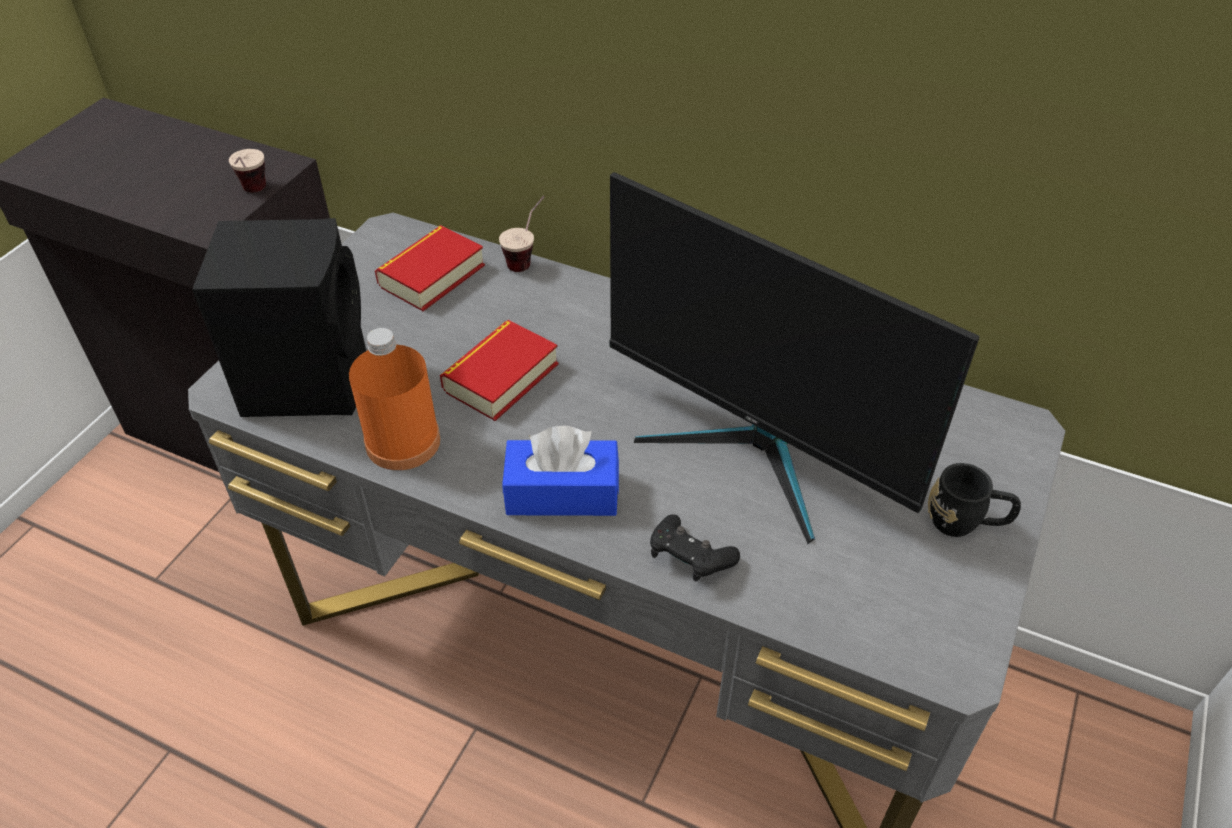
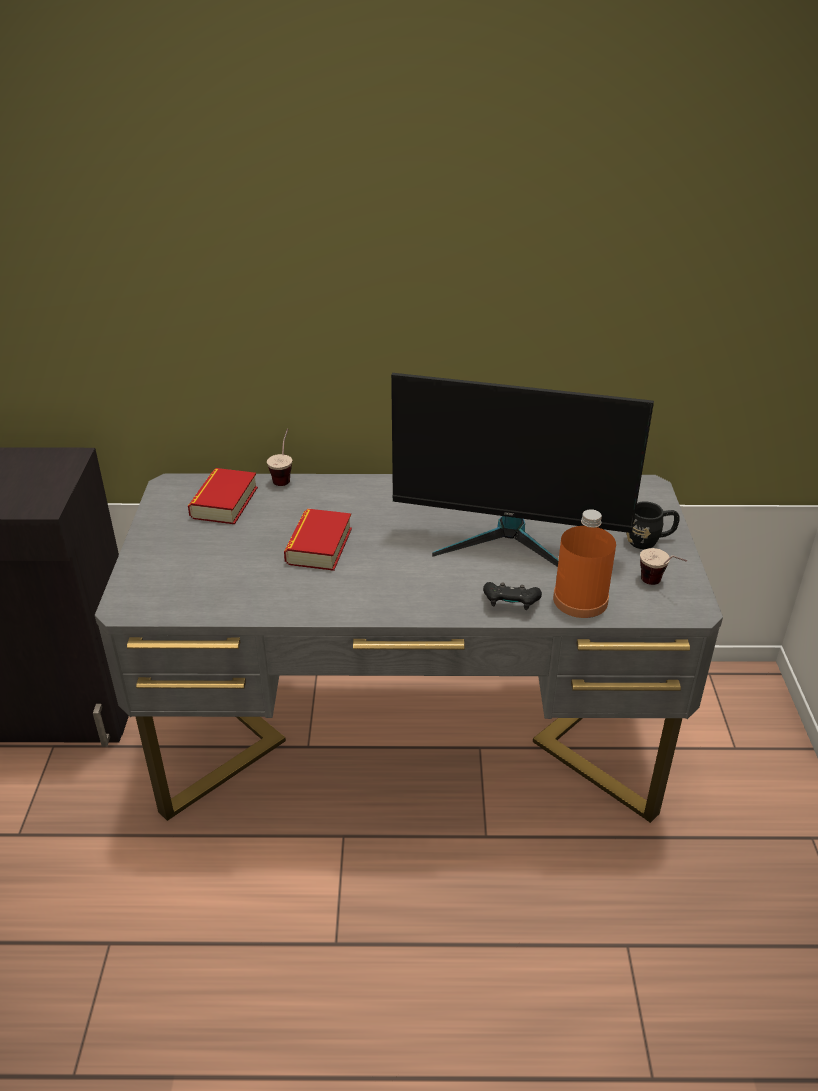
camera: 25 degrees left, 10 degrees down
(253, 194) = (65, 479): cup -> cup (659, 585)
(308, 378) = (182, 583): black speaker -> none
(403, 442) = (280, 599): orange bottle -> orange bottle (580, 600)
(562, 493) = (408, 595): blue tissue box -> none

